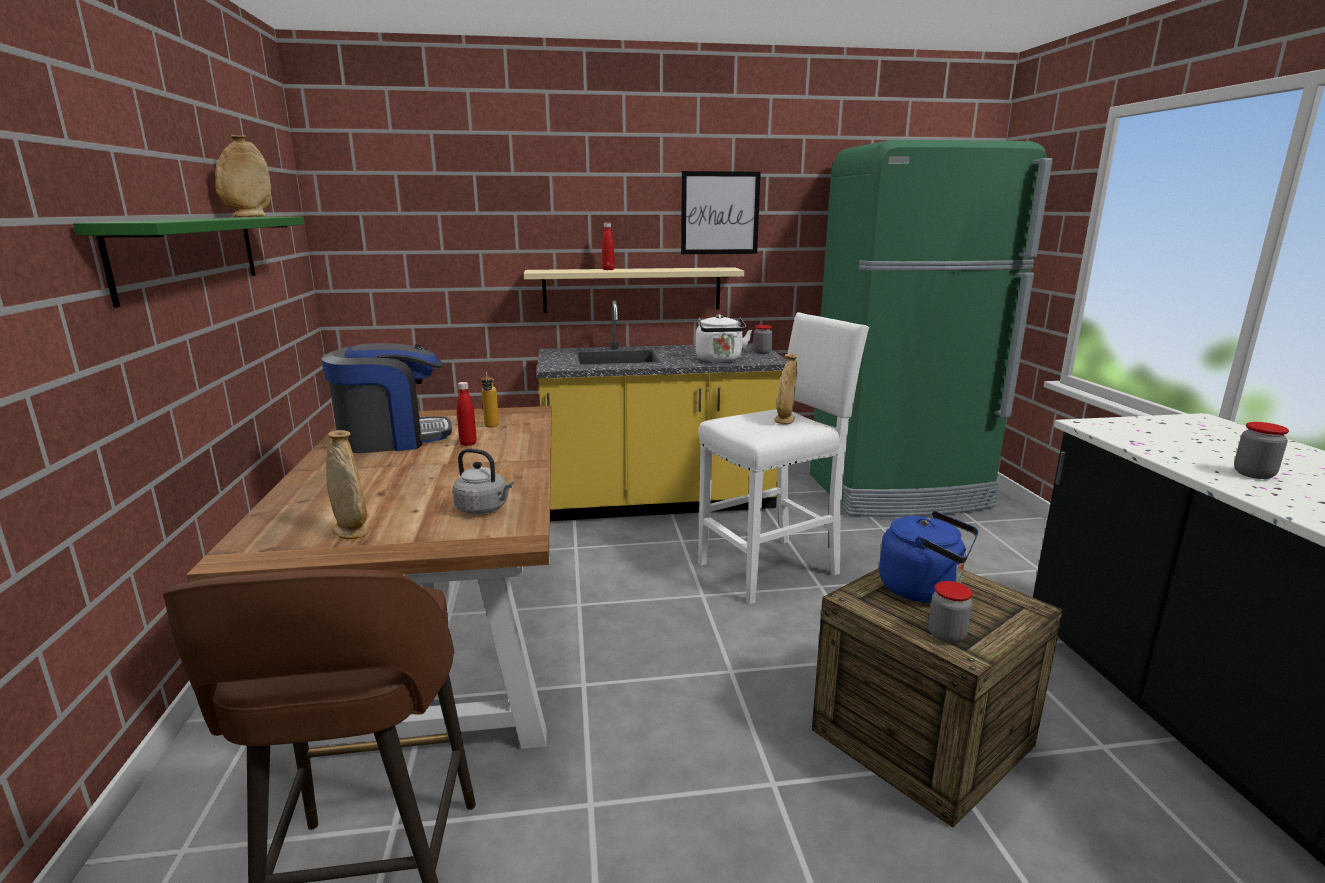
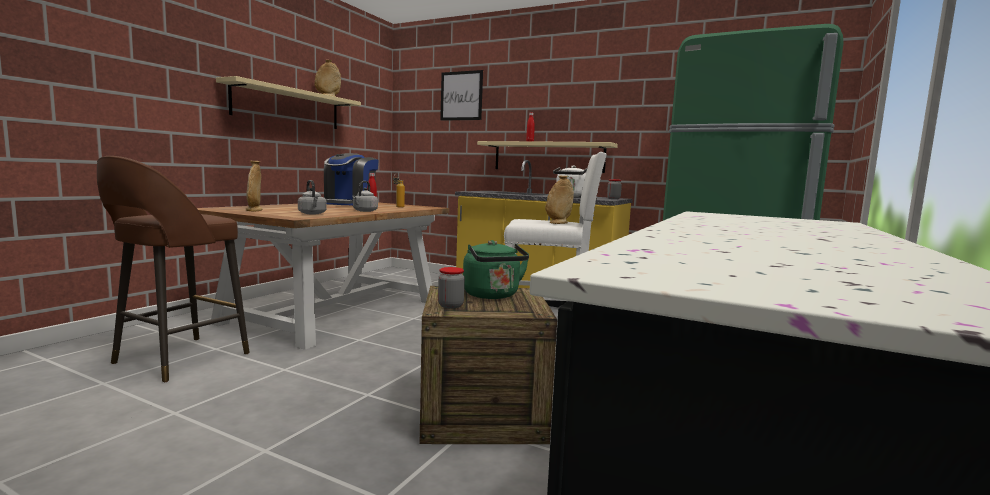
camera: 35 degrees right, 10 degrees down
(189, 254) = (288, 107): green shelf -> beige shelf
(393, 438) = (350, 204): coffee machine -> coffee machine turned 90 degrees clockwise
(508, 465) = (364, 211): none -> grey kettle
(720, 213) = (608, 106): picture -> picture (461, 96)
(924, 589) = (493, 295): blue kettle -> green kettle
(1253, 474) = (729, 224): jar -> none

